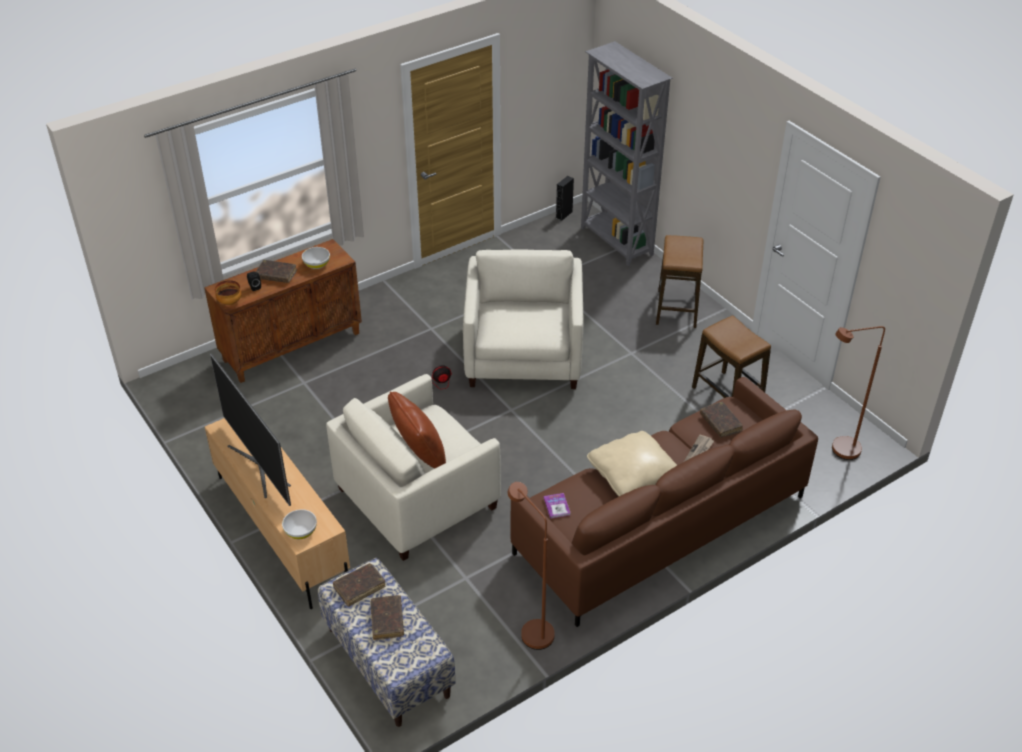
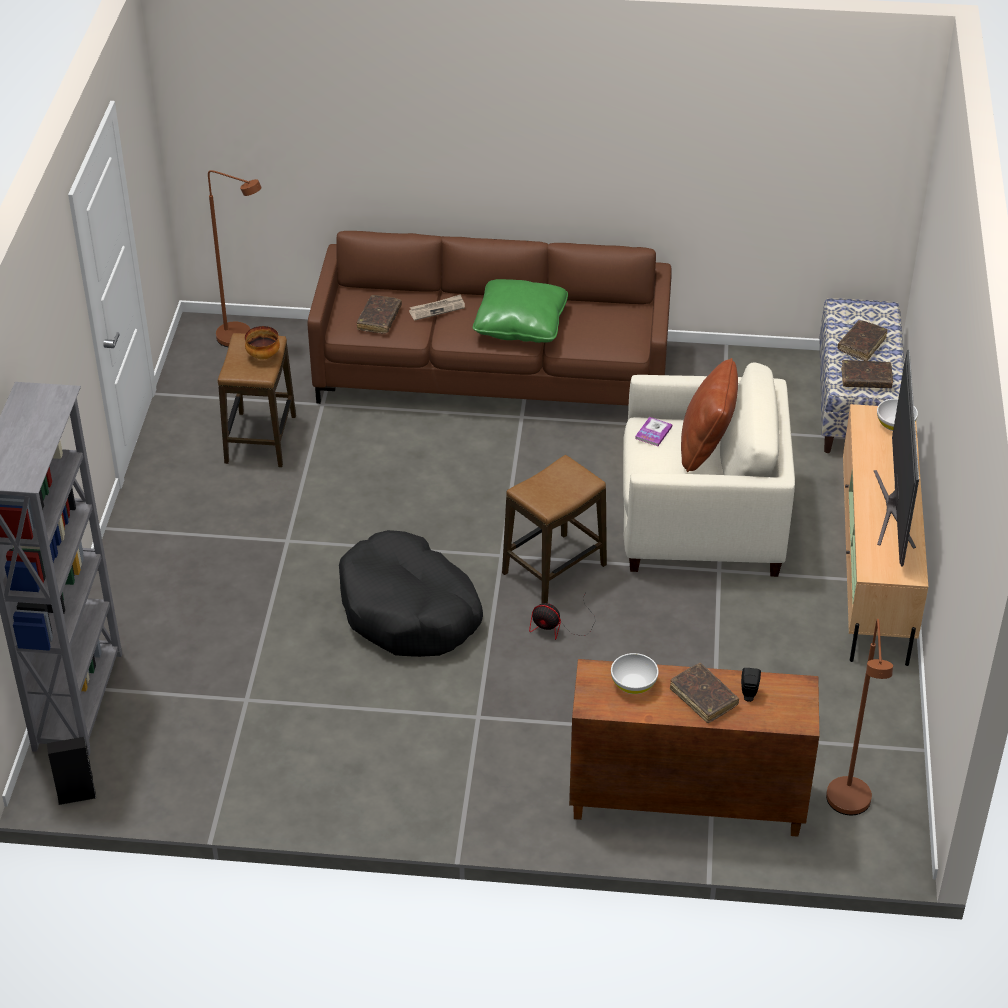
camera: 140 degrees left, 0 degrees up
(230, 302) = (800, 687): bowl -> bowl (263, 355)
(523, 355) = (409, 610): beige armchair -> black dog bed
(532, 629) = (704, 364): brown floor lamp -> brown floor lamp (849, 808)
(557, 506) = (623, 336): book -> book (653, 432)
(633, 475) = (520, 325): beige pillow -> green pillow
(677, 309) = (158, 560): stool -> stool (554, 569)

